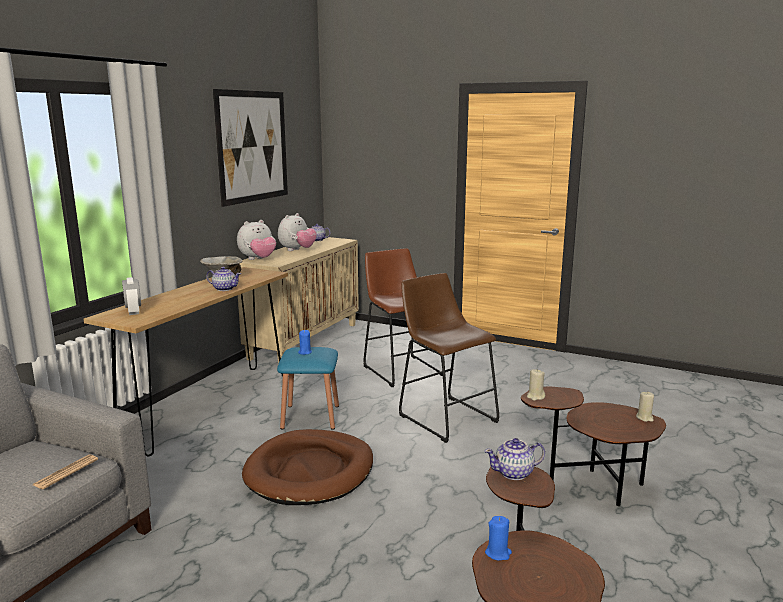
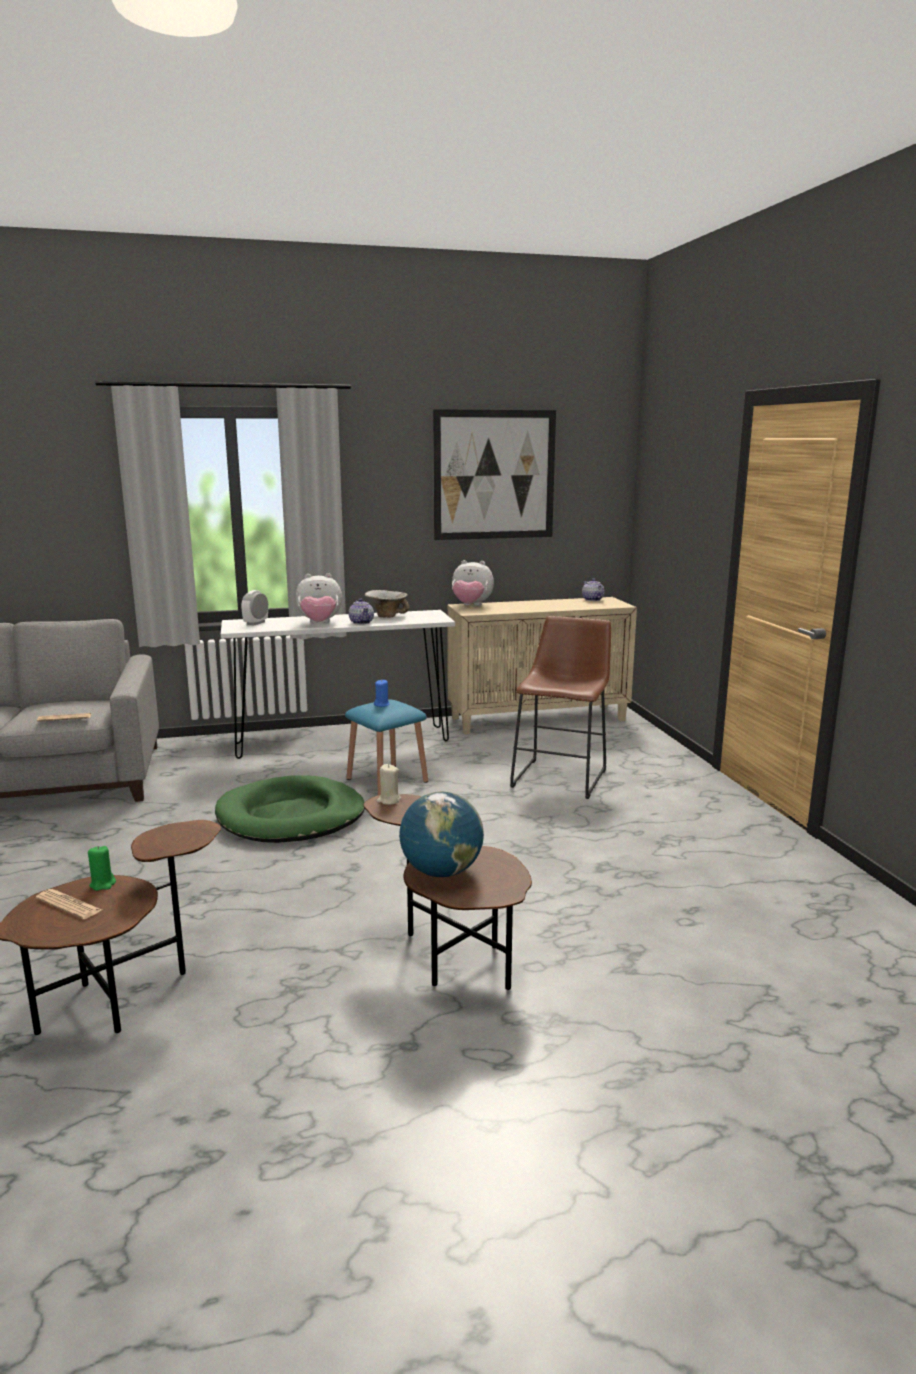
camera: 50 degrees right, 0 degrees up
(208, 406) = (342, 742): brown console table -> white console table
(297, 250) = (535, 605): plush toy -> plush toy (319, 623)
(310, 471) = (291, 816): brown dog bed -> green dog bed
(444, 416) = (490, 831): brown stool -> none
(498, 553) = (103, 884): blue candle -> green candle
(514, 473) = (188, 832): teapot -> none
(524, 579) = (69, 905): none -> newspaper
(605, 426) = (441, 872): none -> globe
(644, 418) = (505, 888): beige candle -> none

